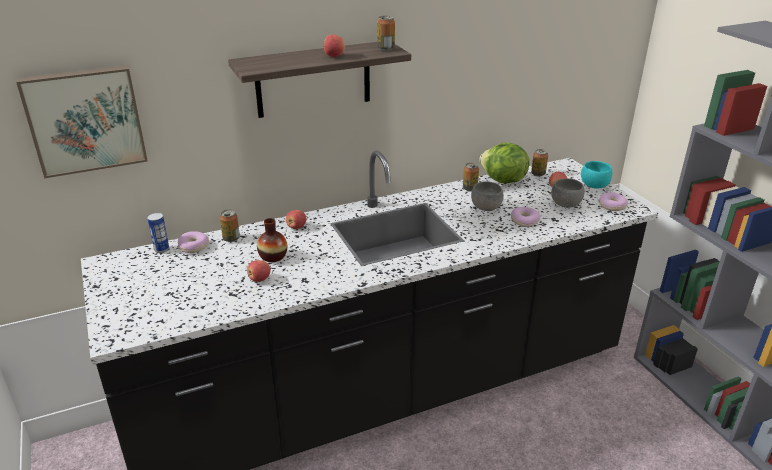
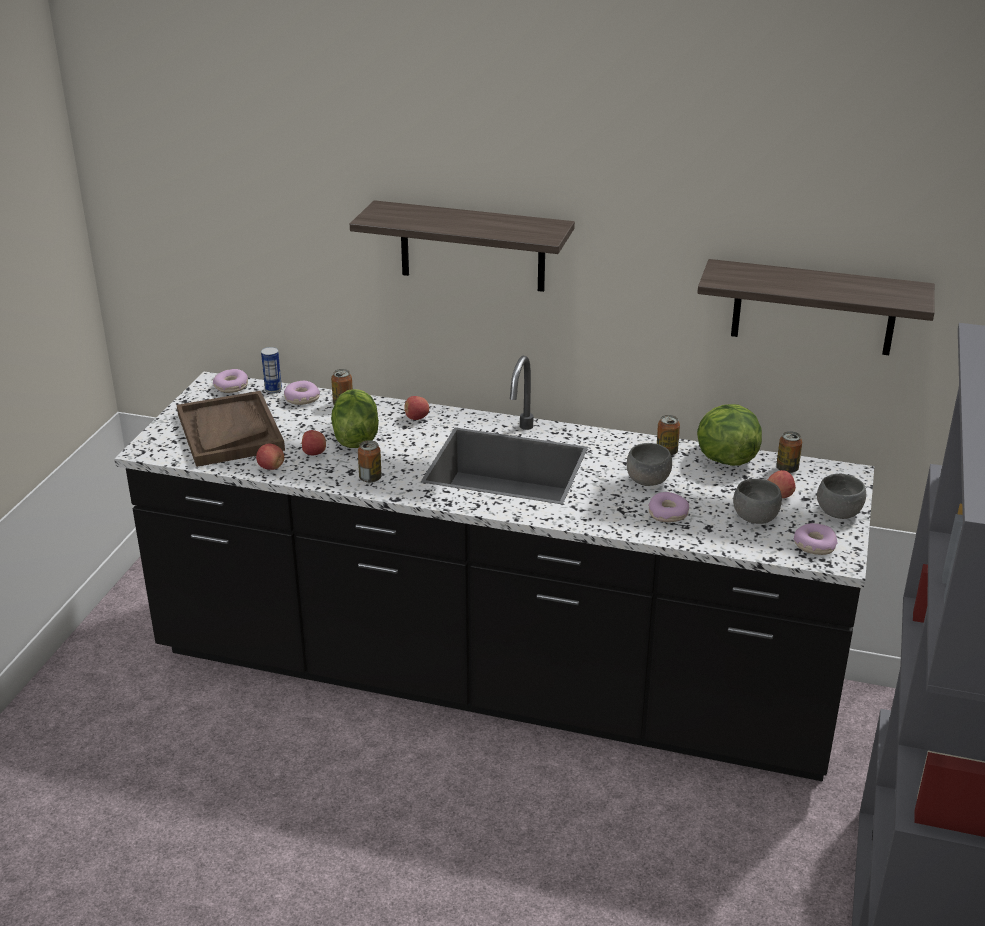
camera: 40 degrees right, 0 degrees up
(85, 120) = (226, 229): picture -> none
(123, 260) = (231, 387): none -> donut
(168, 292) = (229, 431): none -> brown tray
(273, 256) = (355, 437): vase -> lettuce
(334, 56) = (474, 225): apple -> apple (271, 467)
(385, 49) = (544, 231): can -> can (370, 478)
(536, 65) = (814, 308): none -> shelf
(594, 185) = (838, 512): turquoise bowl -> grey bowl

